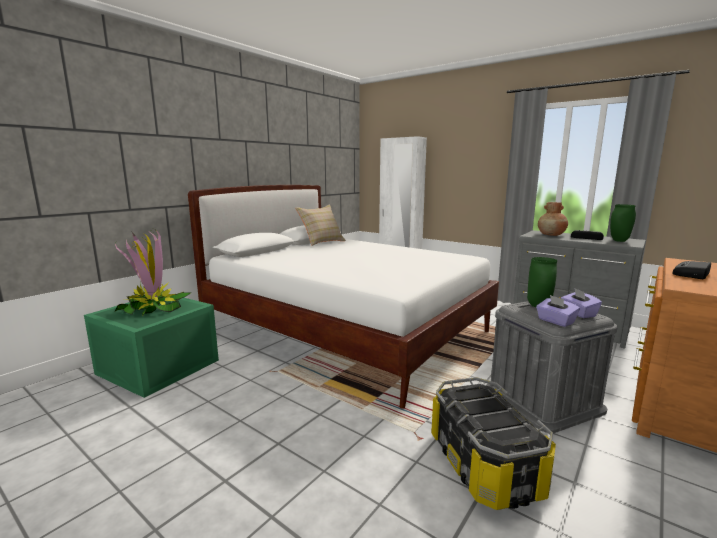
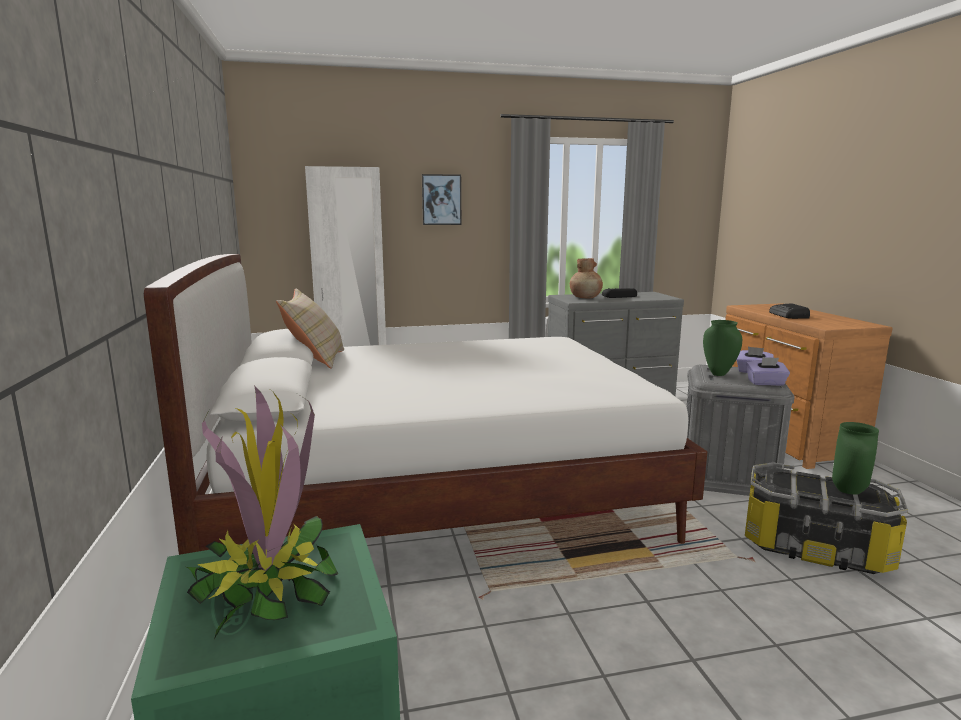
camera: 50 degrees left, 0 degrees up
(465, 156) = (441, 199): none -> picture
(618, 240) = (647, 295): green vase -> green vase (847, 490)

